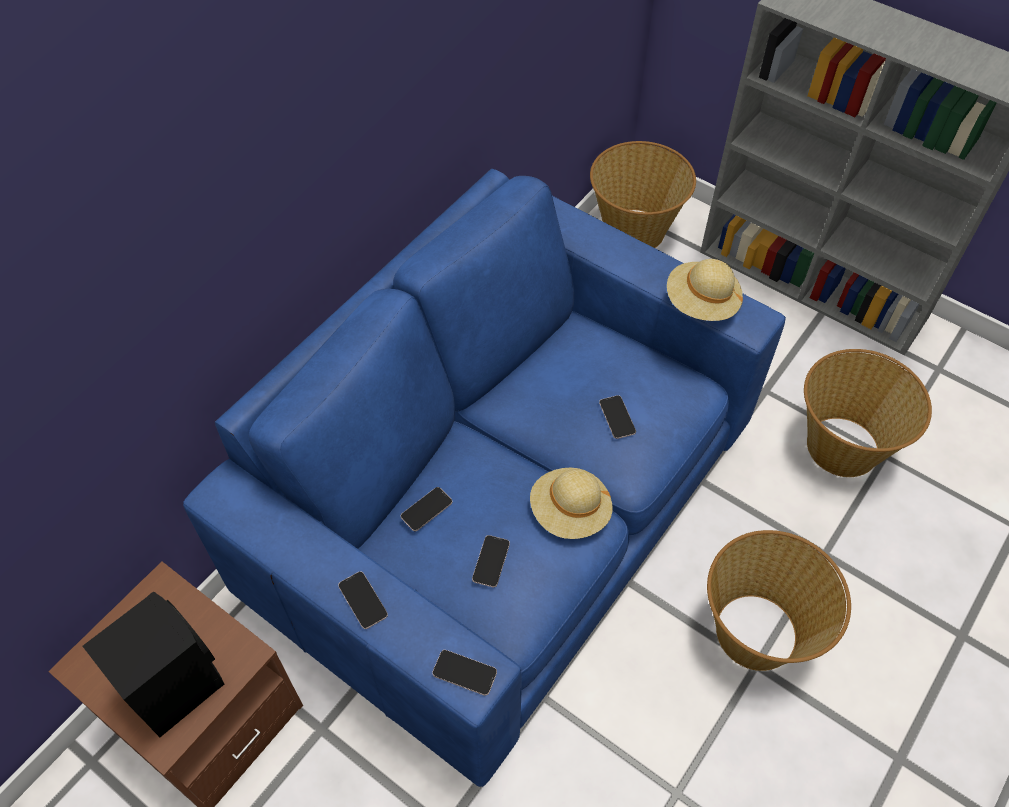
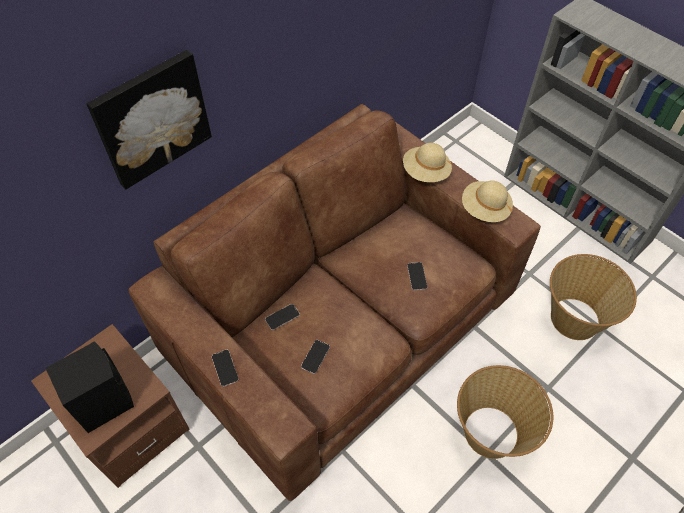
camera: 10 degrees right, 0 degrees up
(201, 229) = (151, 118): none -> picture
(464, 672) = (279, 425): phone -> none
(504, 502) = (341, 321): blue sofa -> brown sofa
(570, 513) = (374, 333): beige hat -> beige hat (425, 172)
(635, 230) = (463, 156): basket -> none

